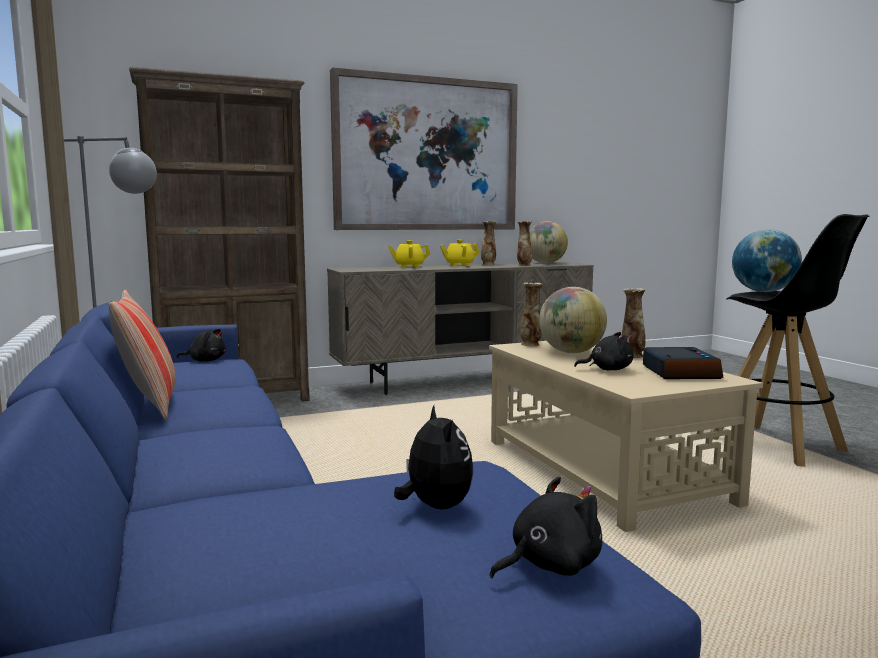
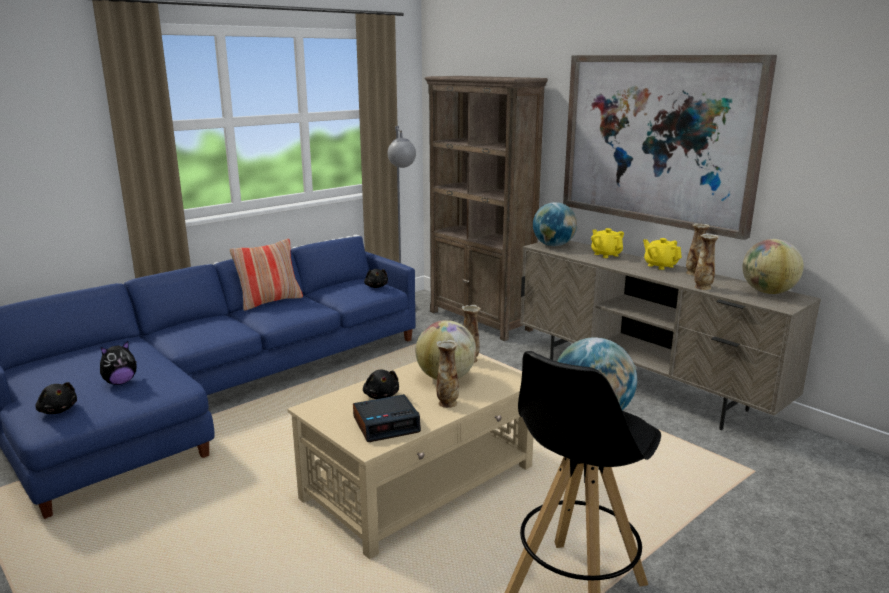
camera: 70 degrees right, 10 degrees up
(356, 269) = (553, 245): none -> globe

